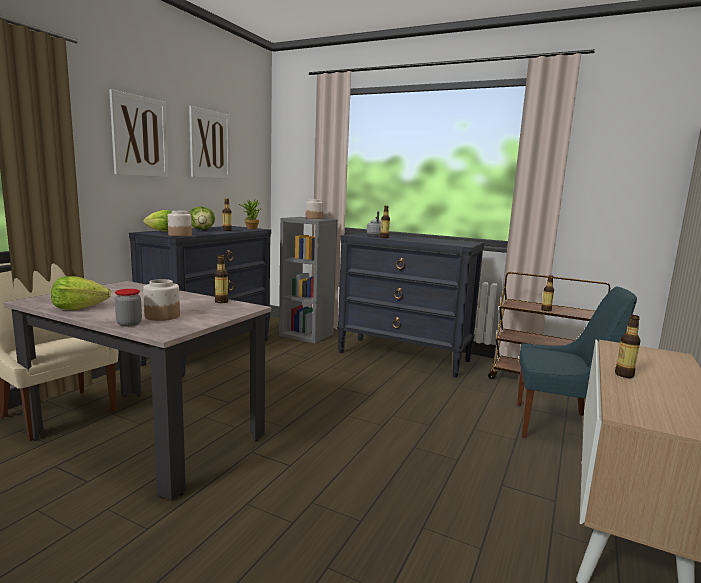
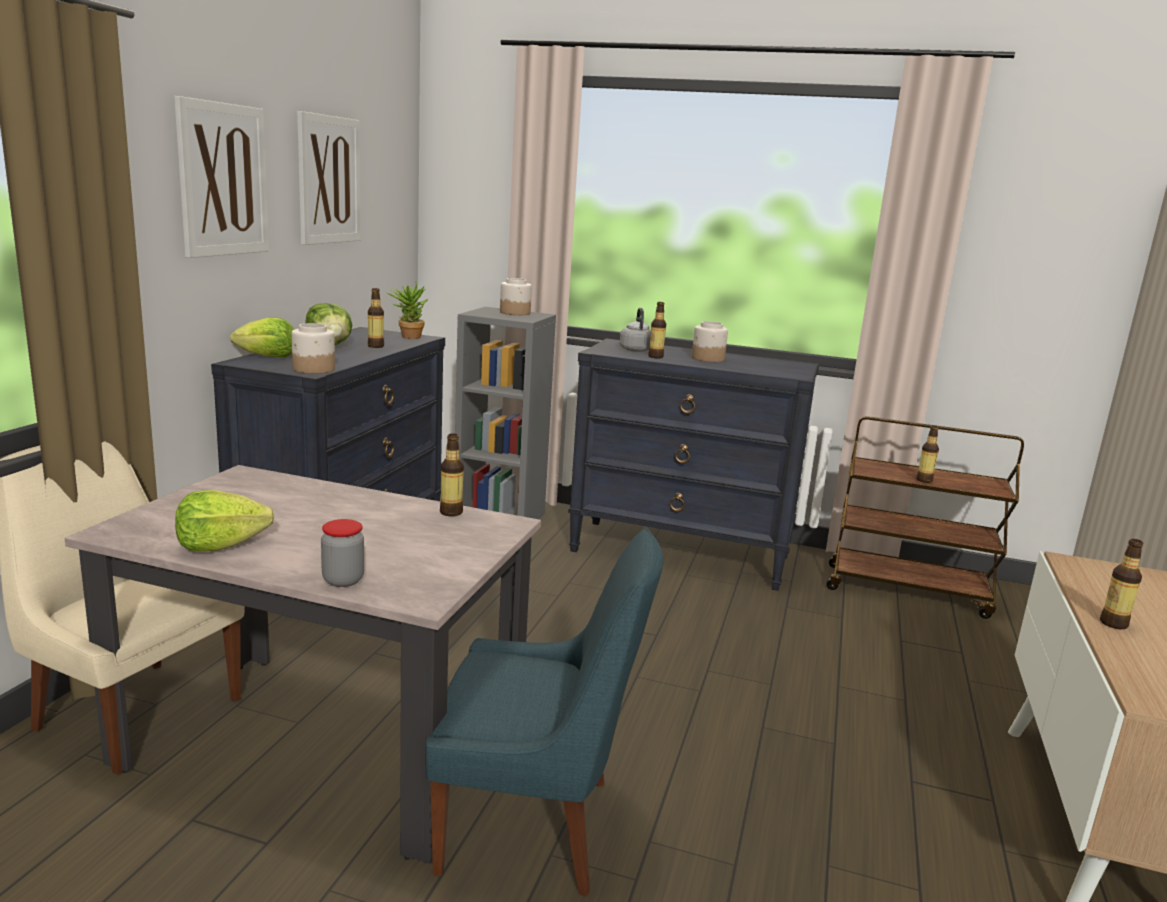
camera: 10 degrees left, 5 degrees up
(162, 316) = (382, 557): jar -> jar (707, 359)
(558, 426) = (957, 670): blue chair -> blue chair (534, 826)

